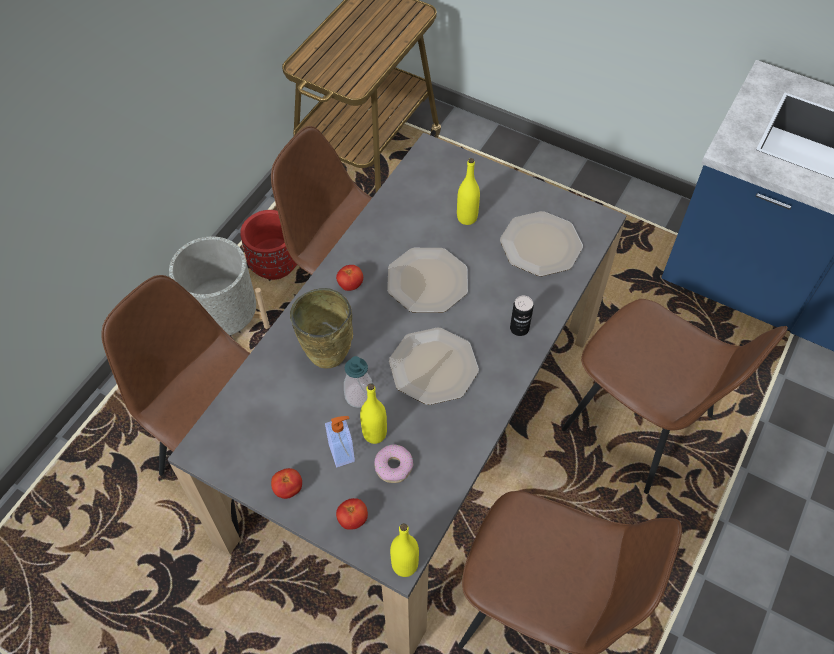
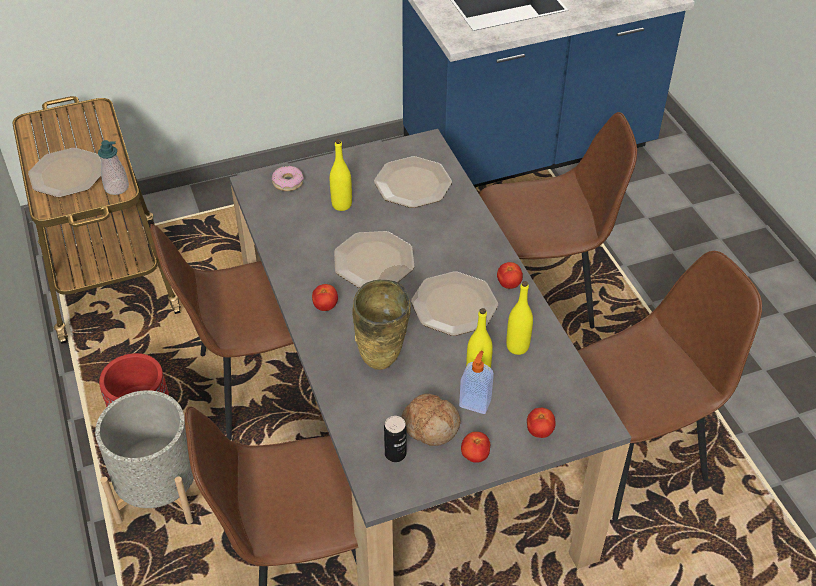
camera: 50 degrees left, 10 degrees down
(293, 438) = (431, 425): none -> bread
(339, 50) = (67, 174): none -> plate
(359, 395) = (434, 362): soap dispenser -> soap dispenser (116, 187)
(393, 466) = (517, 380): donut -> donut (288, 182)
(405, 565) = (605, 423): yellow bottle -> yellow bottle (517, 347)
(495, 389) = (509, 284): none -> tomato
(519, 328) = (471, 239): can -> can (395, 454)

